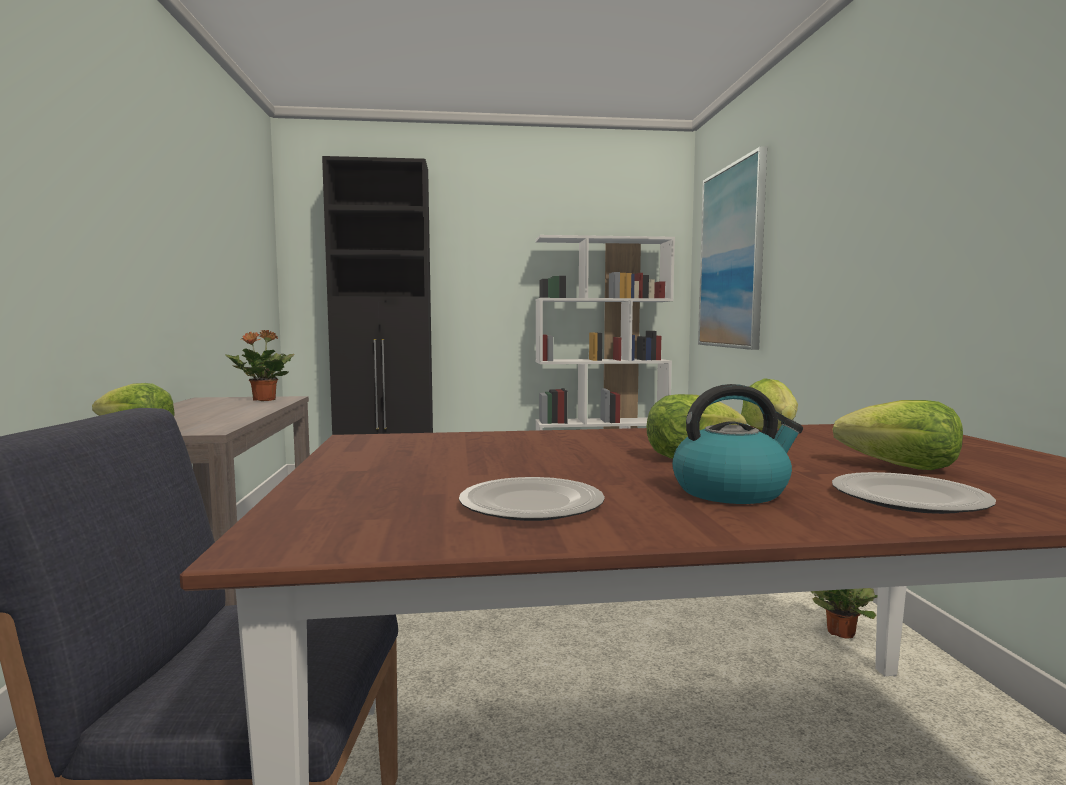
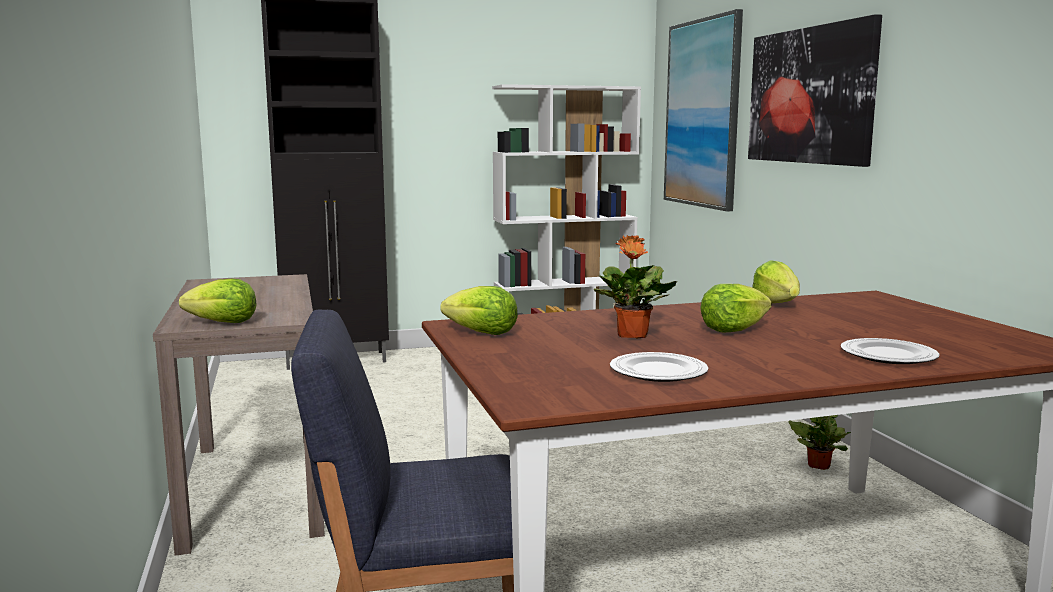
camera: 10 degrees left, 5 degrees up
(263, 400) = (271, 281): potted plant -> potted plant (632, 336)
(731, 491) = (778, 355): kettle -> none
(833, 217) = (810, 96): none -> picture
(901, 467) = (879, 332): lettuce -> lettuce (482, 333)

